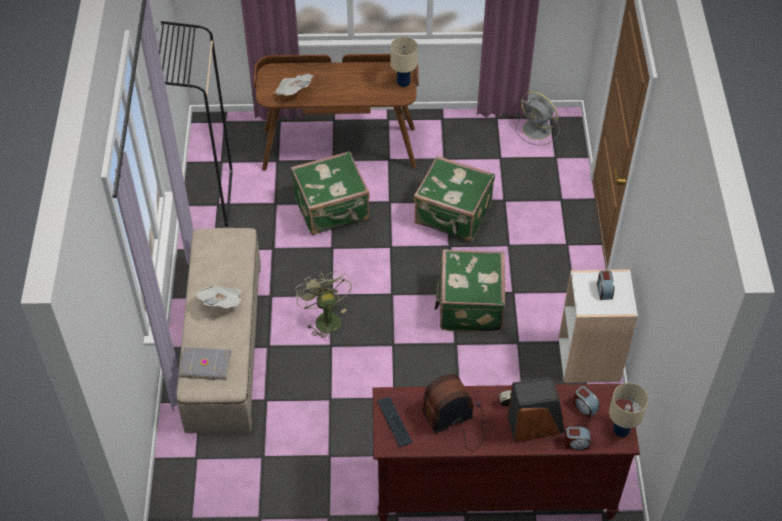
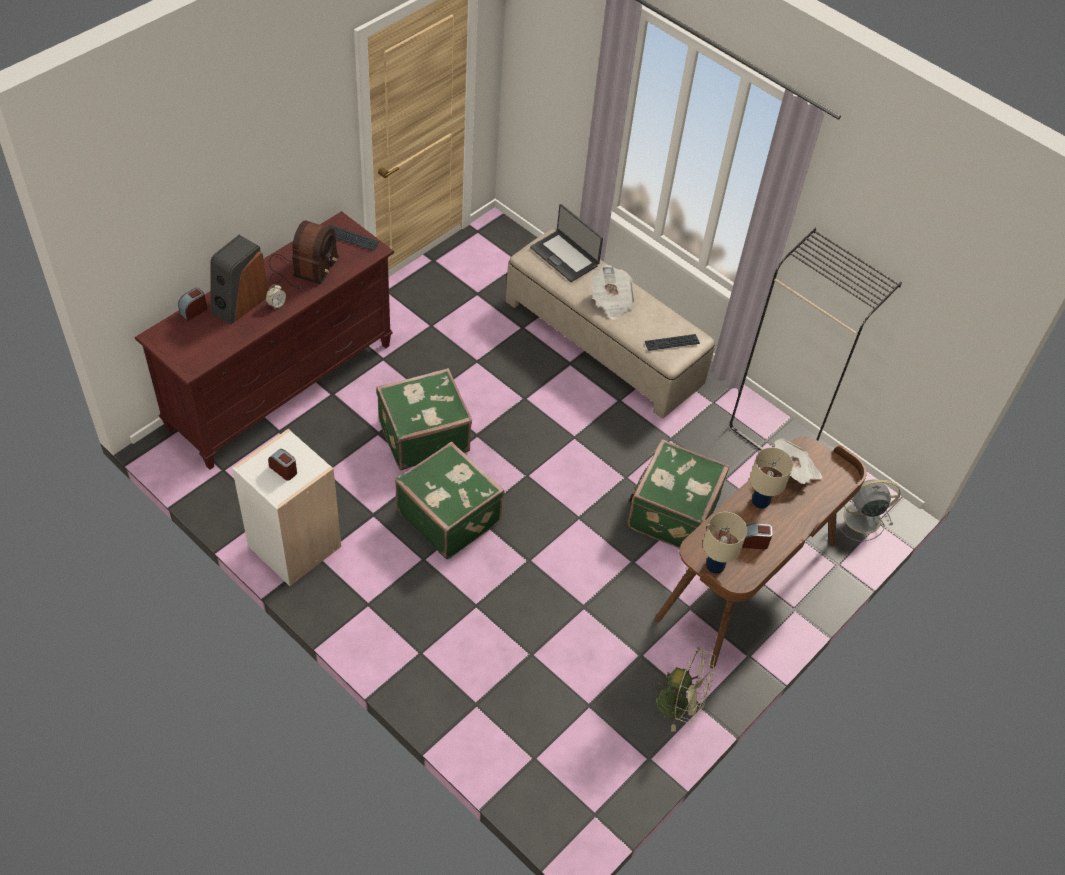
camera: 130 degrees right, 0 degrees up
(205, 364) = (565, 256): grey book -> laptop
(225, 245) = (672, 343): none -> keyboard
(325, 318) = (555, 414): green fan -> green fan (679, 705)
(453, 215) = (560, 595): green suitcase -> green suitcase (422, 435)
(538, 130) = (589, 782): grey fan -> grey fan (860, 518)
(584, 407) = (210, 340): alarm clock -> alarm clock (754, 542)
(621, 431) = (163, 341): beige table lamp -> beige table lamp (759, 501)

